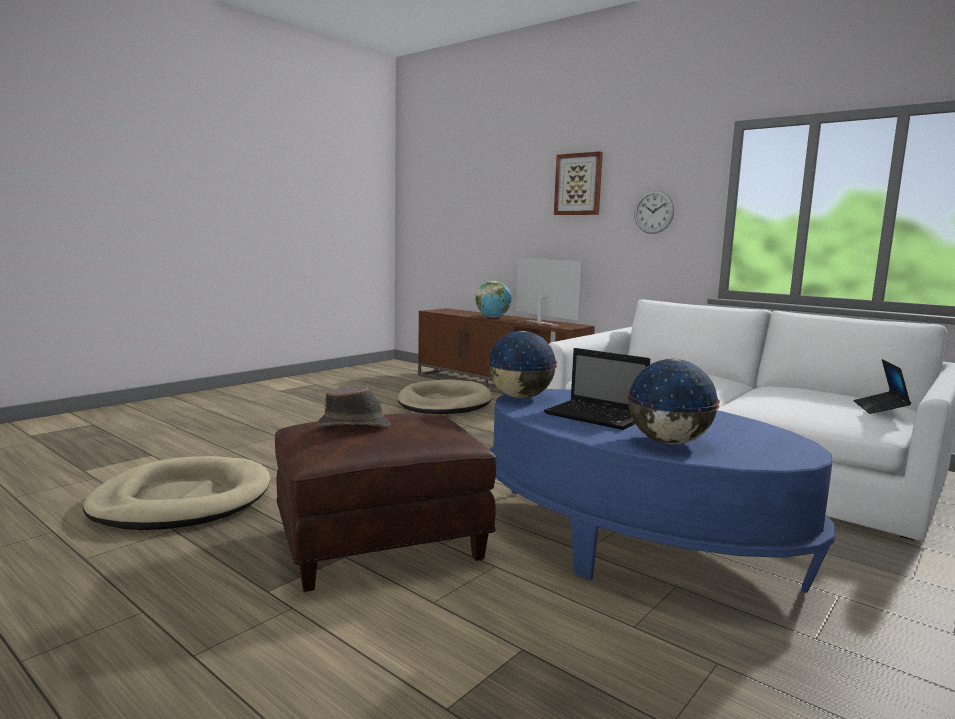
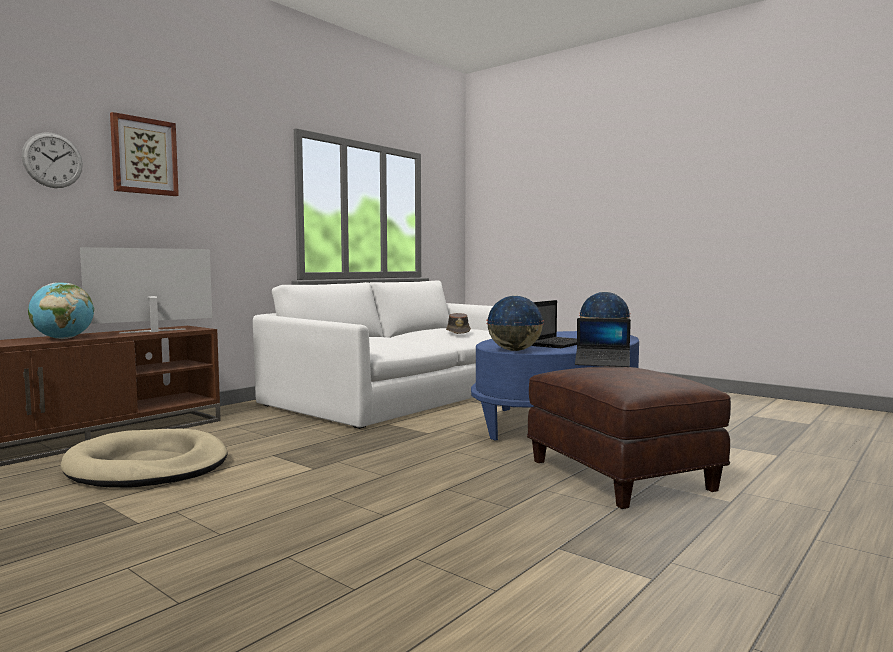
camera: 90 degrees left, 5 degrees down
(182, 500) = (588, 576): beige dog bed -> none
(354, 425) = (633, 374): brown hat -> brown hat (458, 333)
(653, 212) = (236, 199): wall clock -> wall clock (53, 160)
(880, 408) = (472, 327): laptop -> laptop (602, 363)

